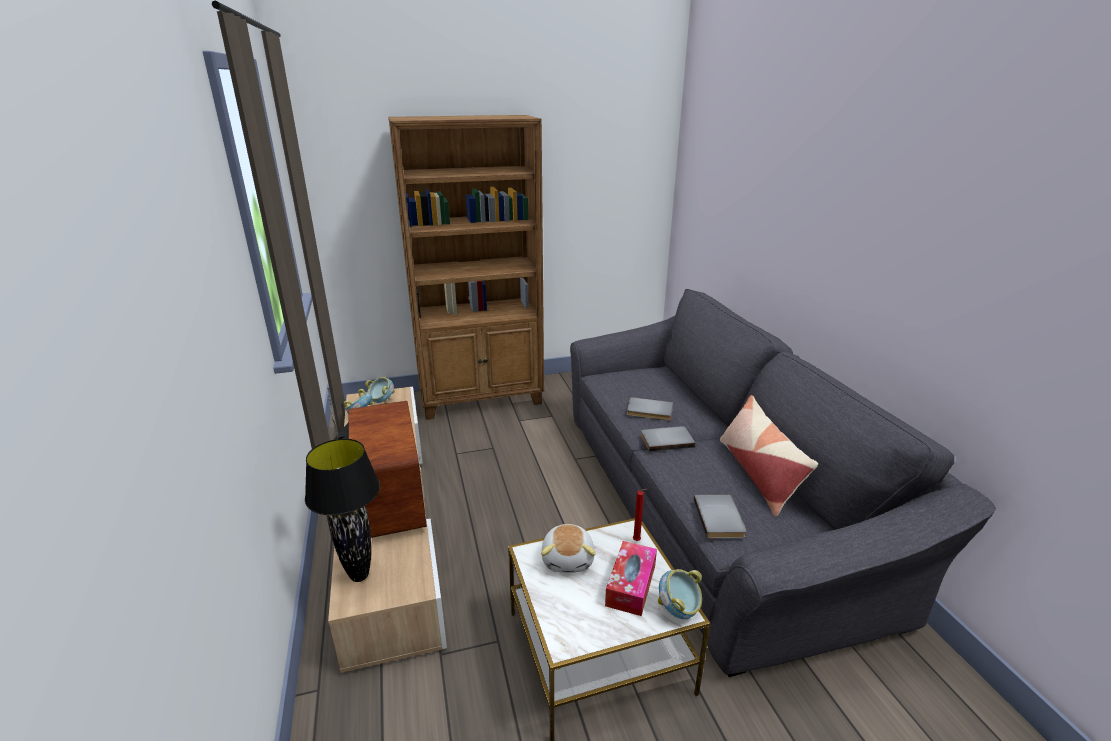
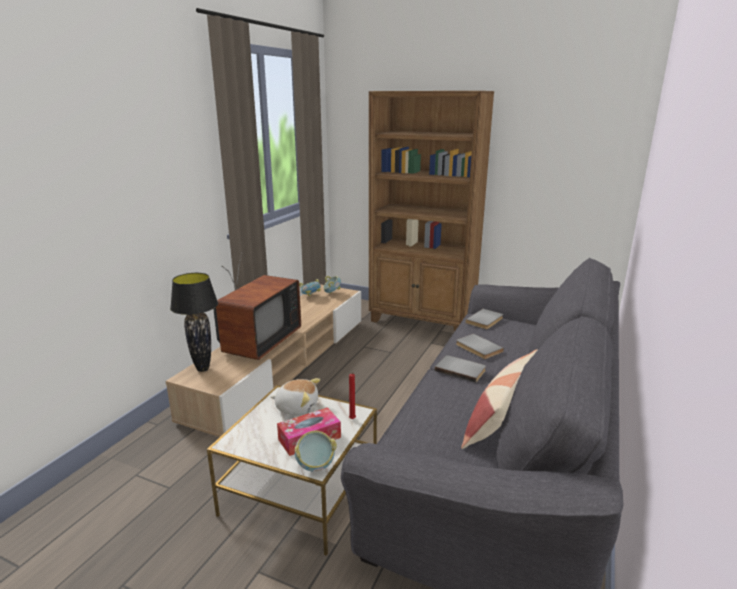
camera: 40 degrees right, 5 degrees down
(568, 559) = (297, 407): plush toy -> plush toy turned 120 degrees counterclockwise
(720, 518) = (416, 428): grey book -> grey book (485, 321)

